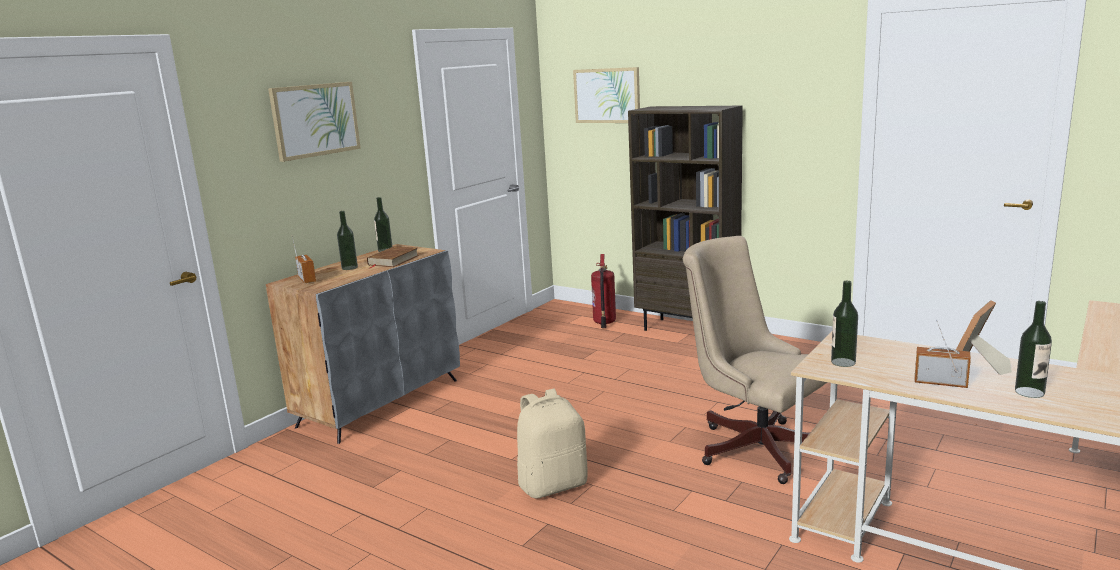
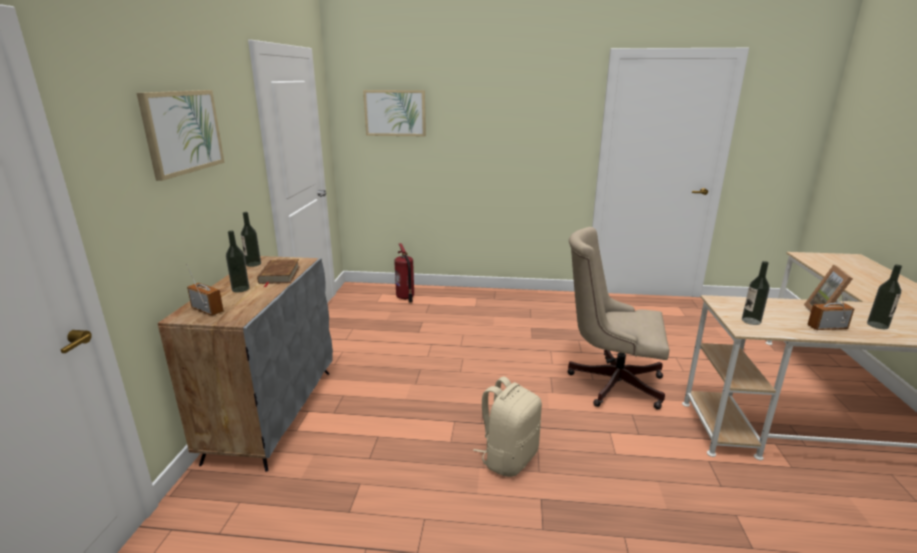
camera: 30 degrees left, 5 degrees up
(688, 330) = (472, 295): brown bookcase -> none

